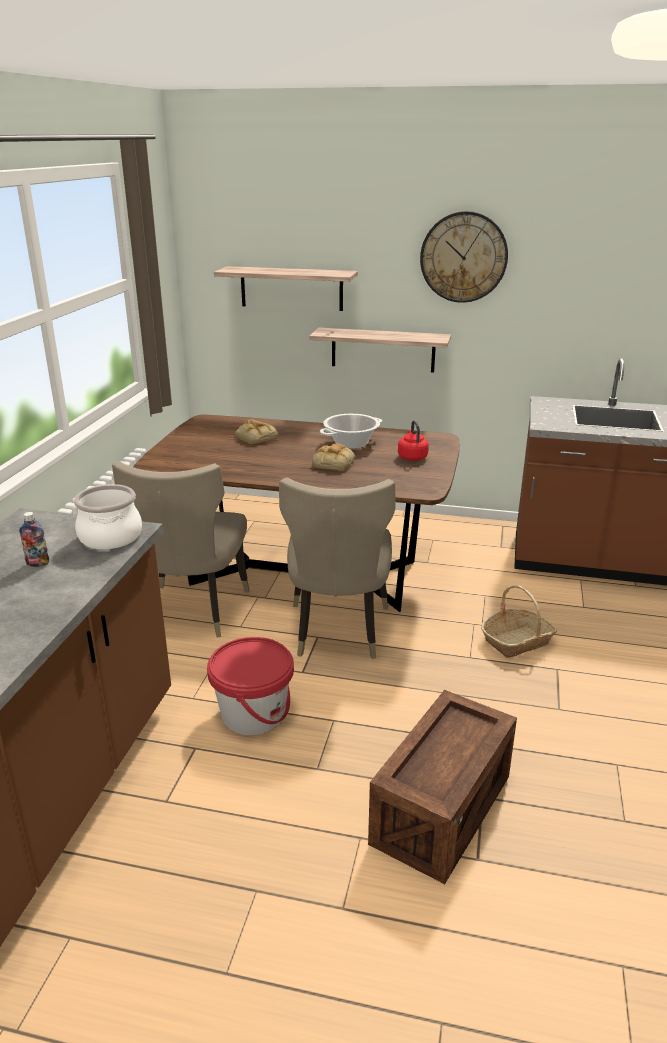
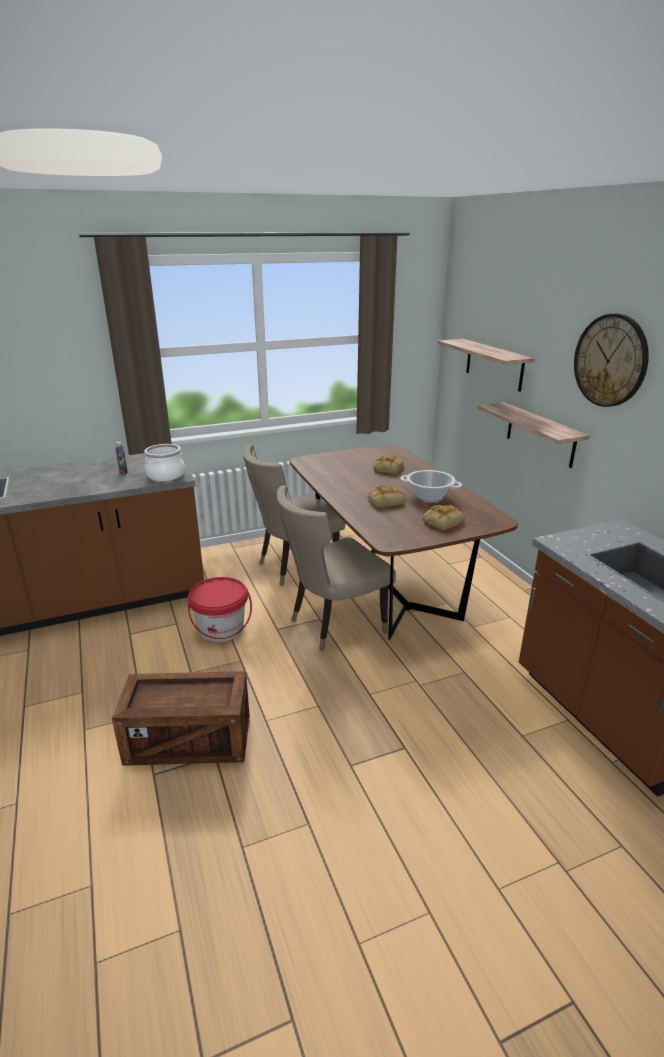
camera: 55 degrees right, 0 degrees up
(412, 456) = (443, 521): red kettle -> bread
(517, 641) = (419, 712): basket -> none

